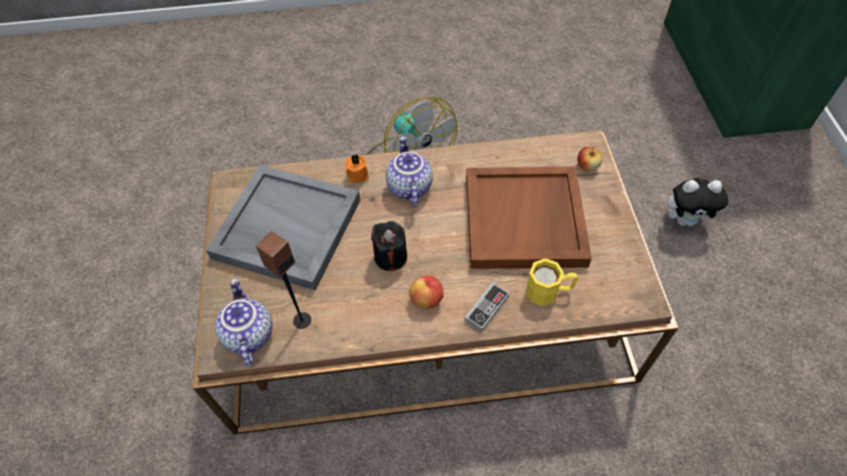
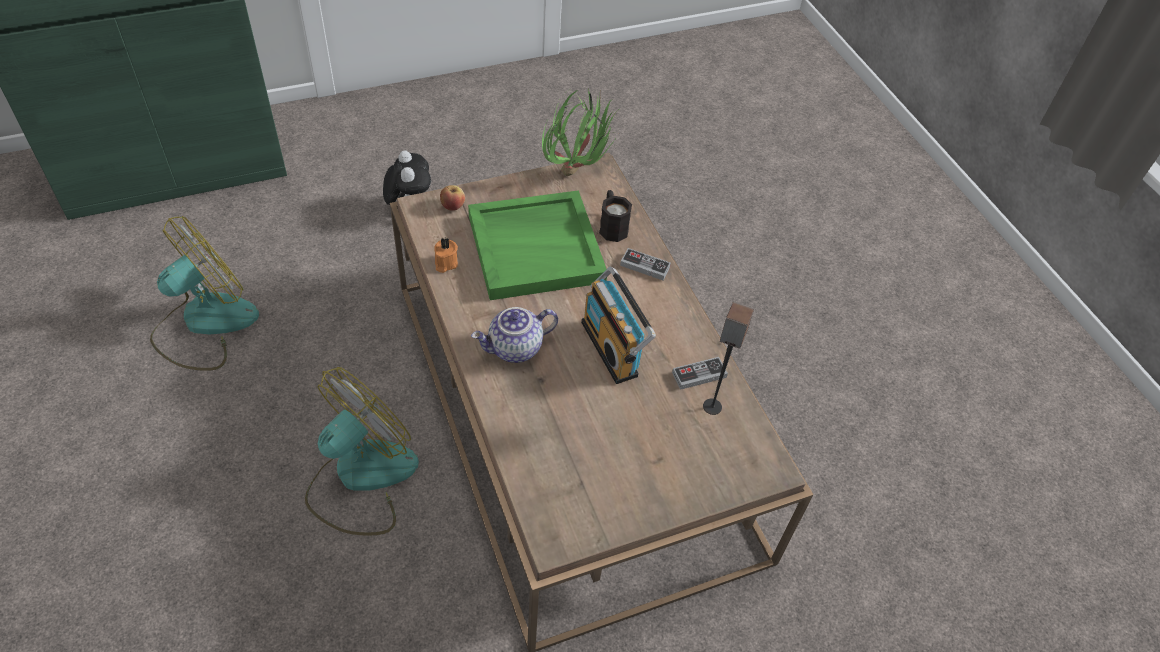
camera: 110 degrees left, 5 degrees down
(247, 334) = (746, 450): teapot -> none
(286, 229) = (607, 454): grey tray -> none
(340, 319) = (699, 375): none -> game controller
(357, 175) = (508, 402): orange candle -> orange candle (445, 263)
(390, 257) = (613, 348): black candle -> radio
(427, 299) = (651, 310): apple -> none
(525, 221) = (536, 247): brown tray -> green tray
(549, 291) = (612, 226): yellow mug -> black mug
(556, 90) = (204, 324): none -> fan
(637, 278) = (579, 171): none -> potted plant

